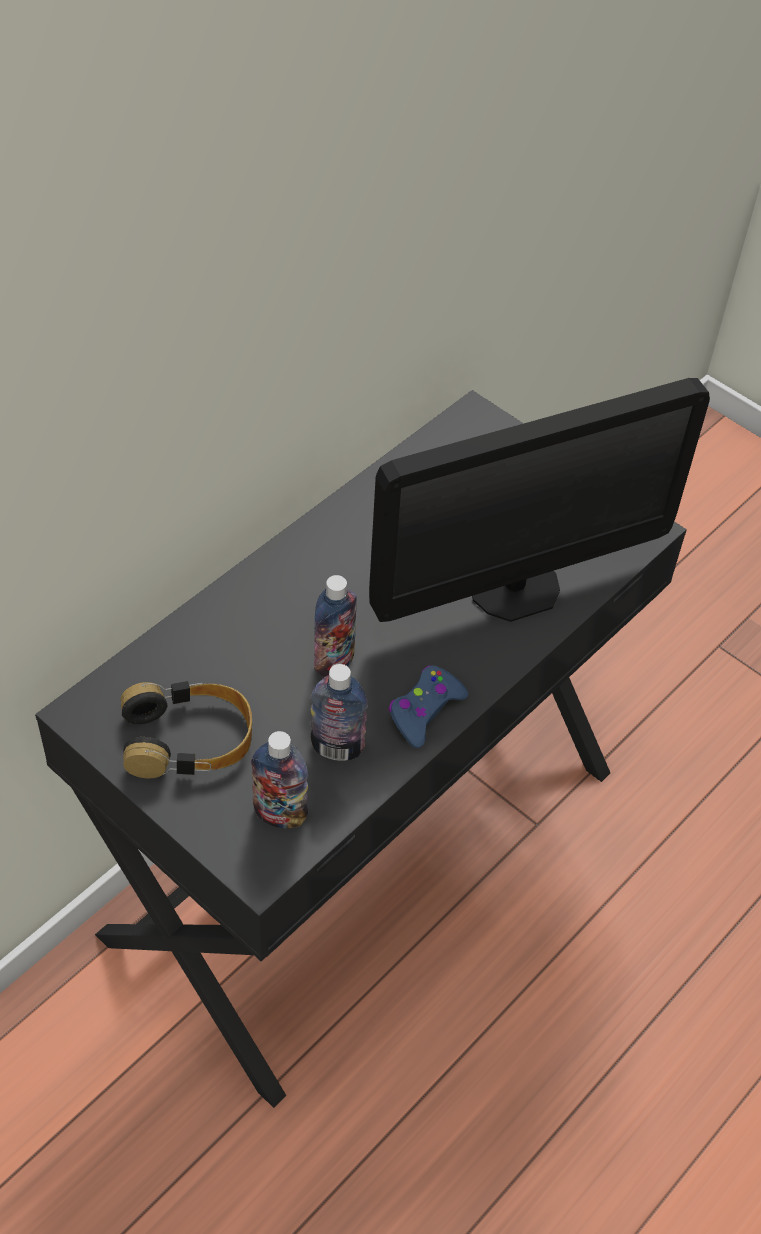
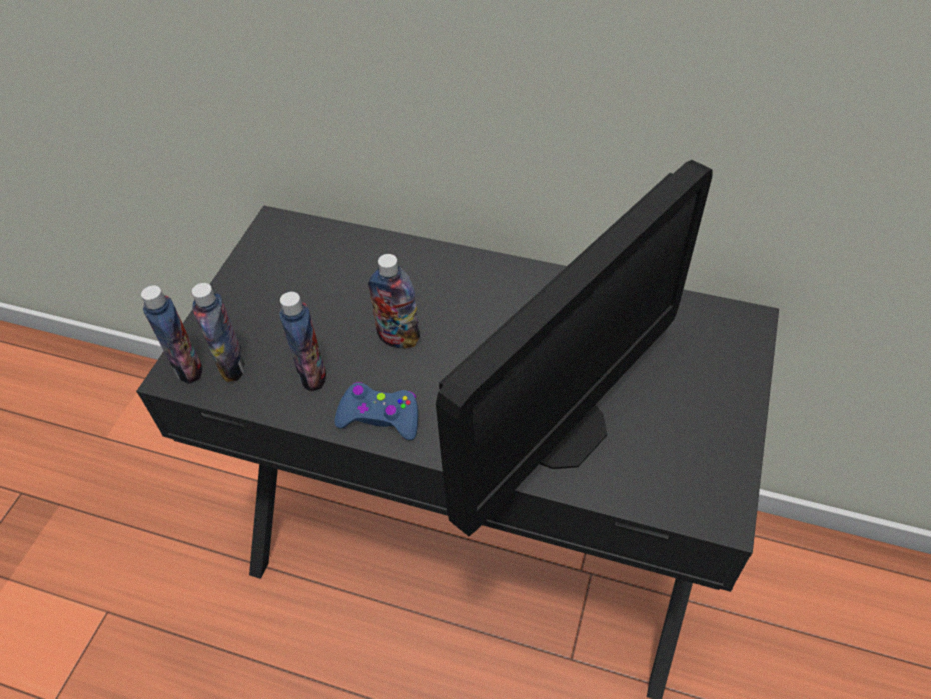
camera: 70 degrees right, 0 degrees up
(188, 739) = (278, 286): headphones -> none
(257, 857) = (187, 368): none -> bottle
(514, 587) = (561, 429): monitor -> monitor turned 90 degrees counterclockwise

